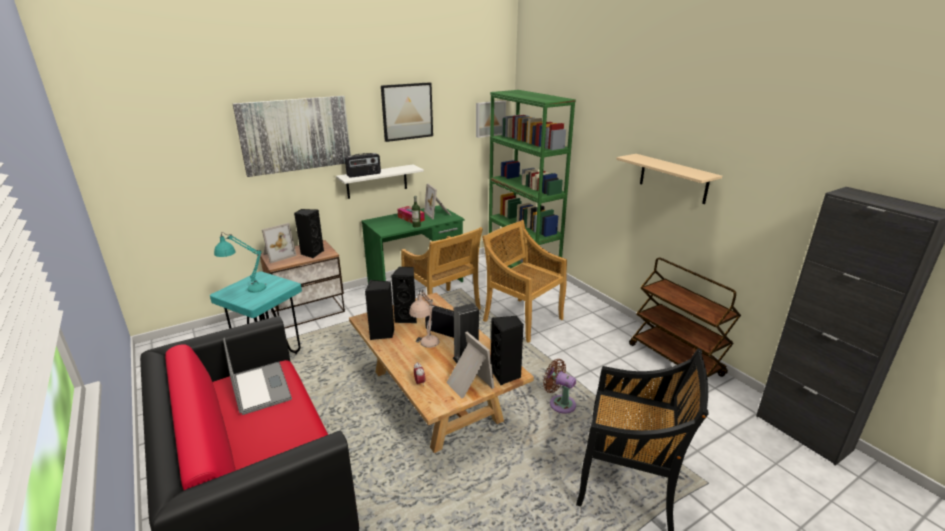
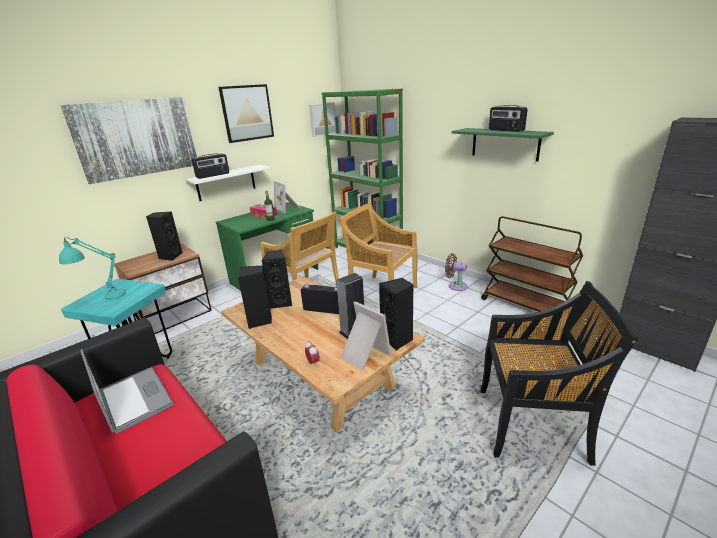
camera: 10 degrees left, 0 degrees up
(278, 255) = (134, 262): picture frame -> none
(425, 348) = (308, 327): beige table lamp -> none
(559, 403) = (441, 360): brown fan -> brown fan (455, 286)
(673, 165) = (505, 130): none -> radio
(673, 178) = (505, 144): beige shelf -> green shelf

